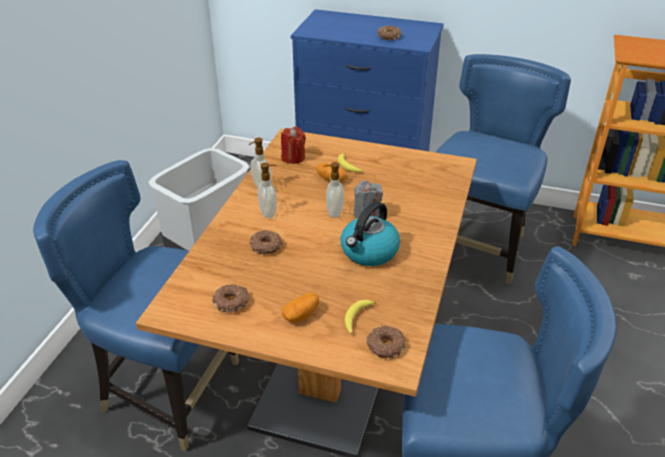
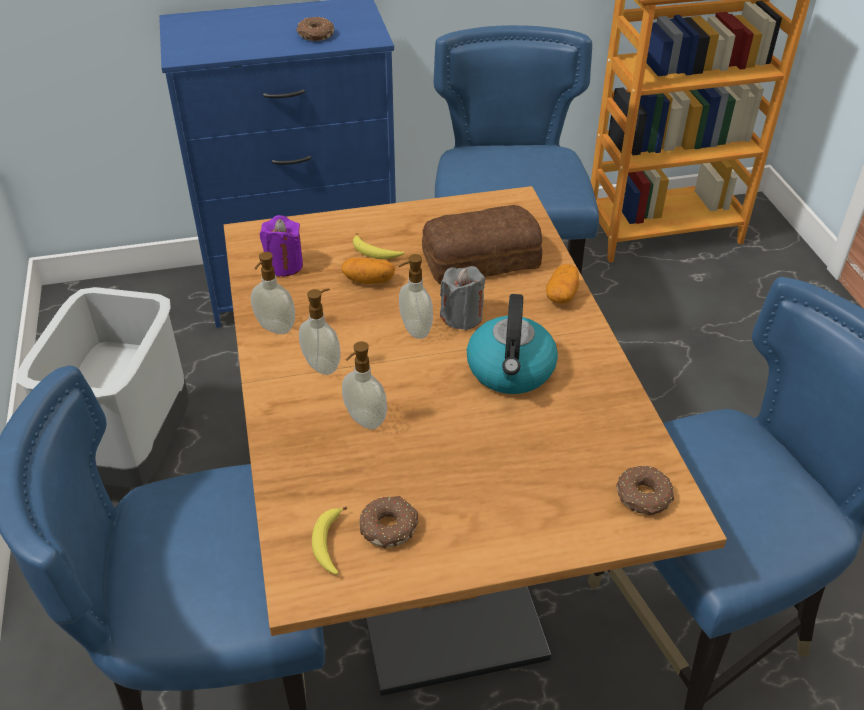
camera: 30 degrees left, 5 degrees up
(266, 247) = (364, 420): donut -> soap dispenser
(293, 157) = (284, 265): red candle -> purple candle
(301, 315) = (501, 502): potato -> potato (562, 295)
(356, 318) = (575, 473): banana -> banana (329, 544)
(405, 188) = (478, 259): none -> bread

